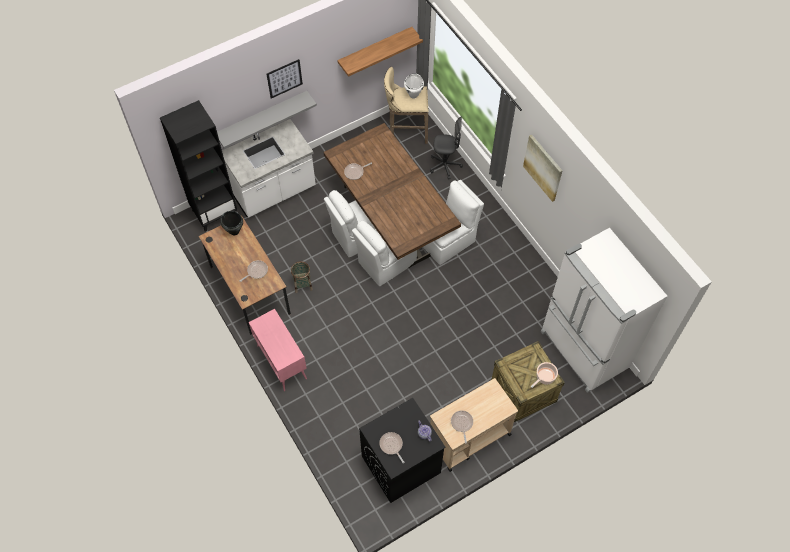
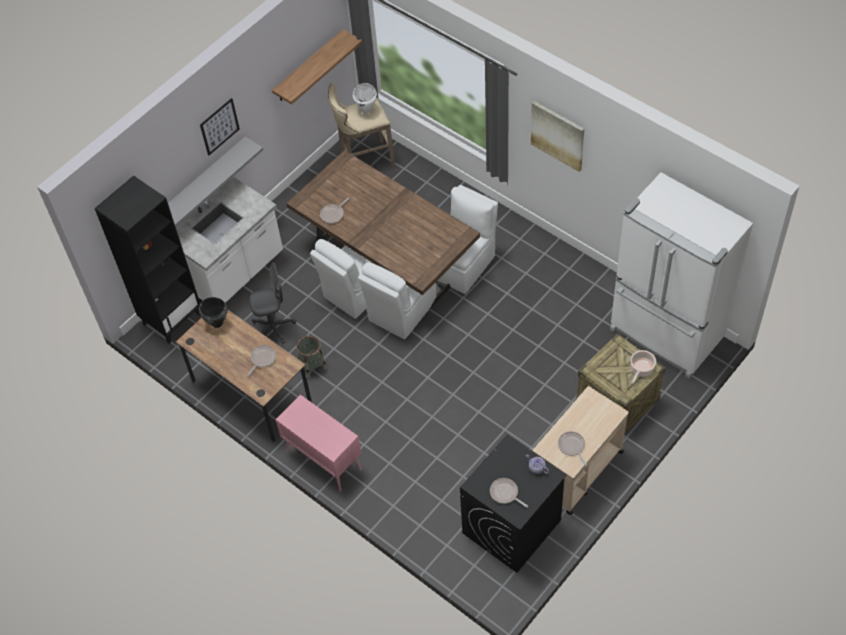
camera: 15 degrees left, 5 degrees down
(445, 165) = (425, 183): grey office chair -> grey office chair (273, 328)

